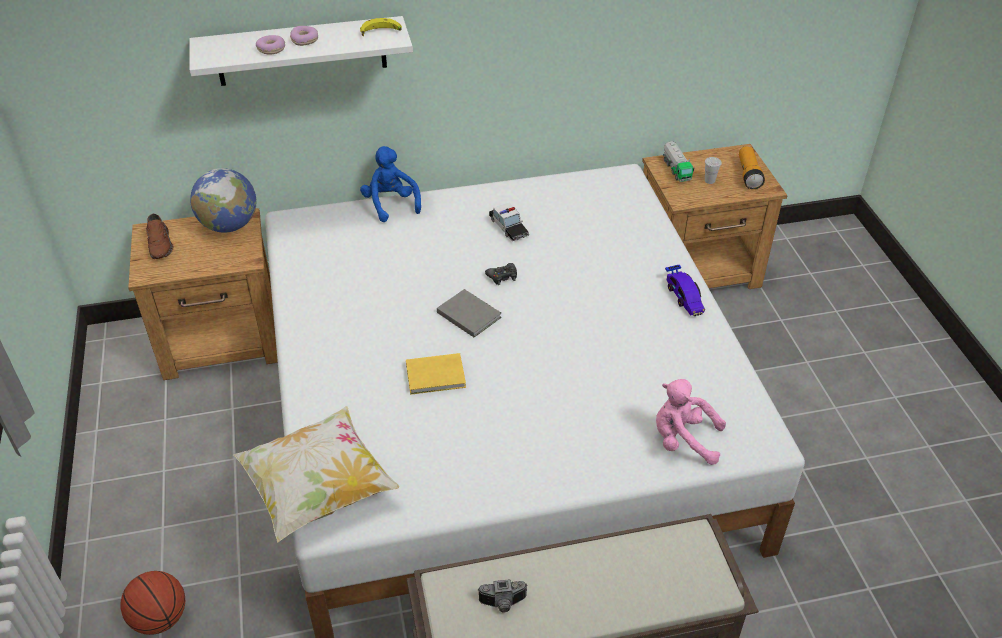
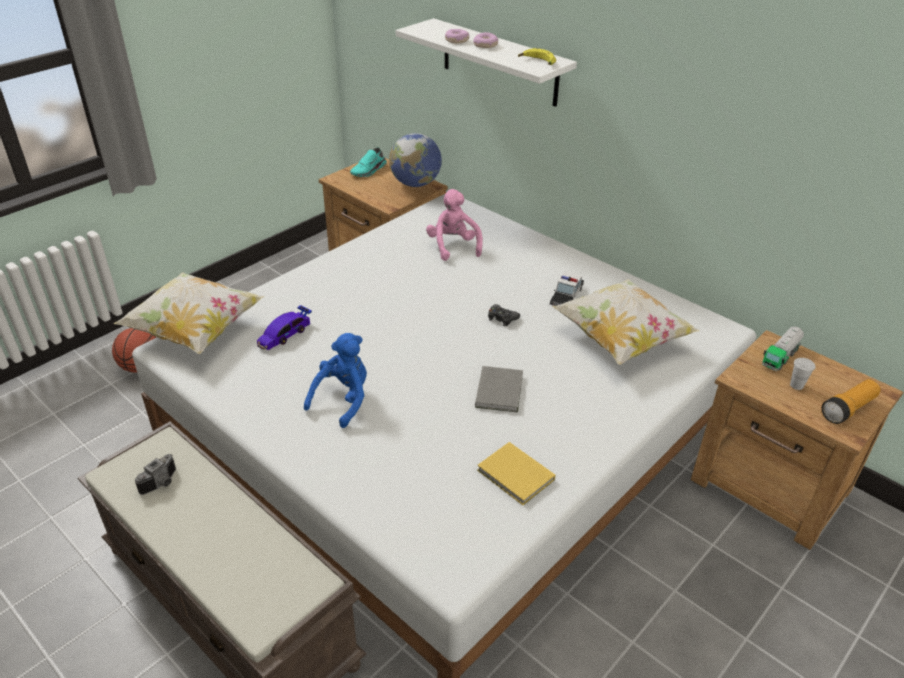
camera: 55 degrees right, 5 degrees down
(161, 244) = (369, 171): brown shoe -> turquoise shoe
(390, 204) = (521, 232): blue plush toy -> blue plush toy (343, 399)
(437, 376) = (354, 334): yellow book -> yellow book (516, 476)
(468, 314) = (439, 320): grey book -> grey book (500, 390)
(503, 604) = (162, 483): camera -> camera turned 105 degrees counterclockwise
(589, 229) = (620, 339): none -> pillow
(683, 440) = (403, 510): pink plush toy -> pink plush toy (453, 246)
(684, 297) = (600, 435): toy car -> toy car (285, 335)

